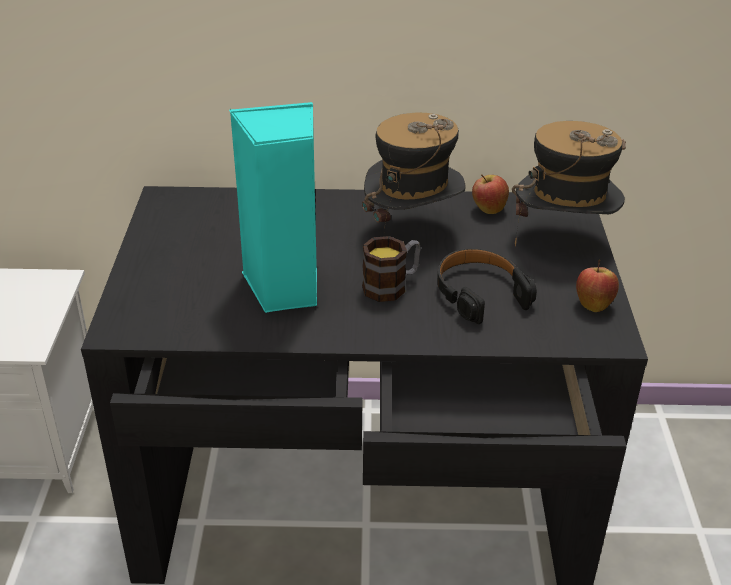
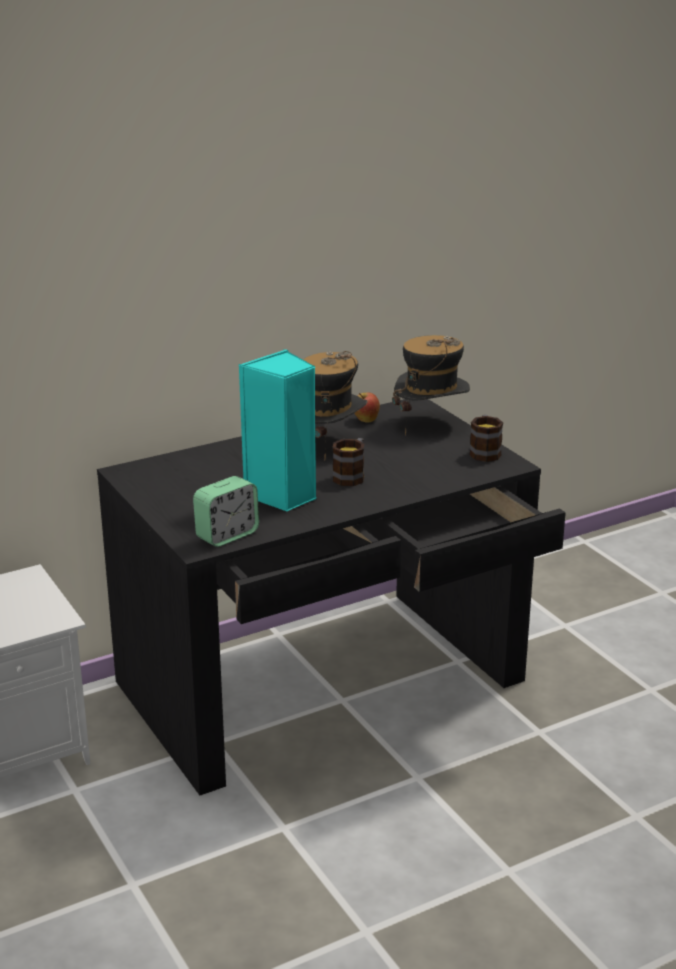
camera: 30 degrees left, 10 degrees down
(165, 323) = (227, 535): none -> alarm clock
(480, 293) = (411, 464): black headphones -> none
(593, 304) = (484, 452): apple -> mug

